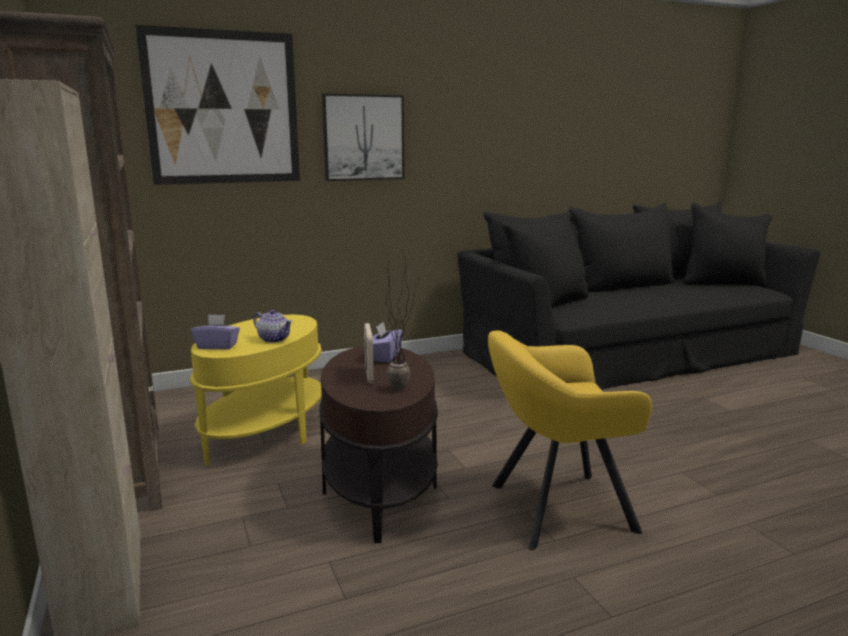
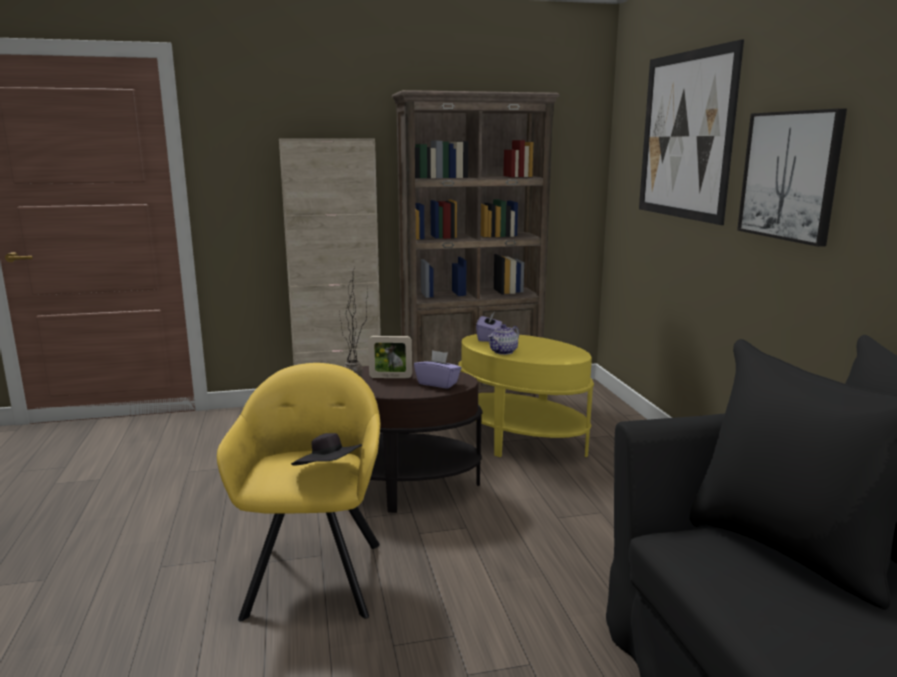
camera: 100 degrees right, 0 degrees up
(582, 387) = (329, 472): none -> black hat

